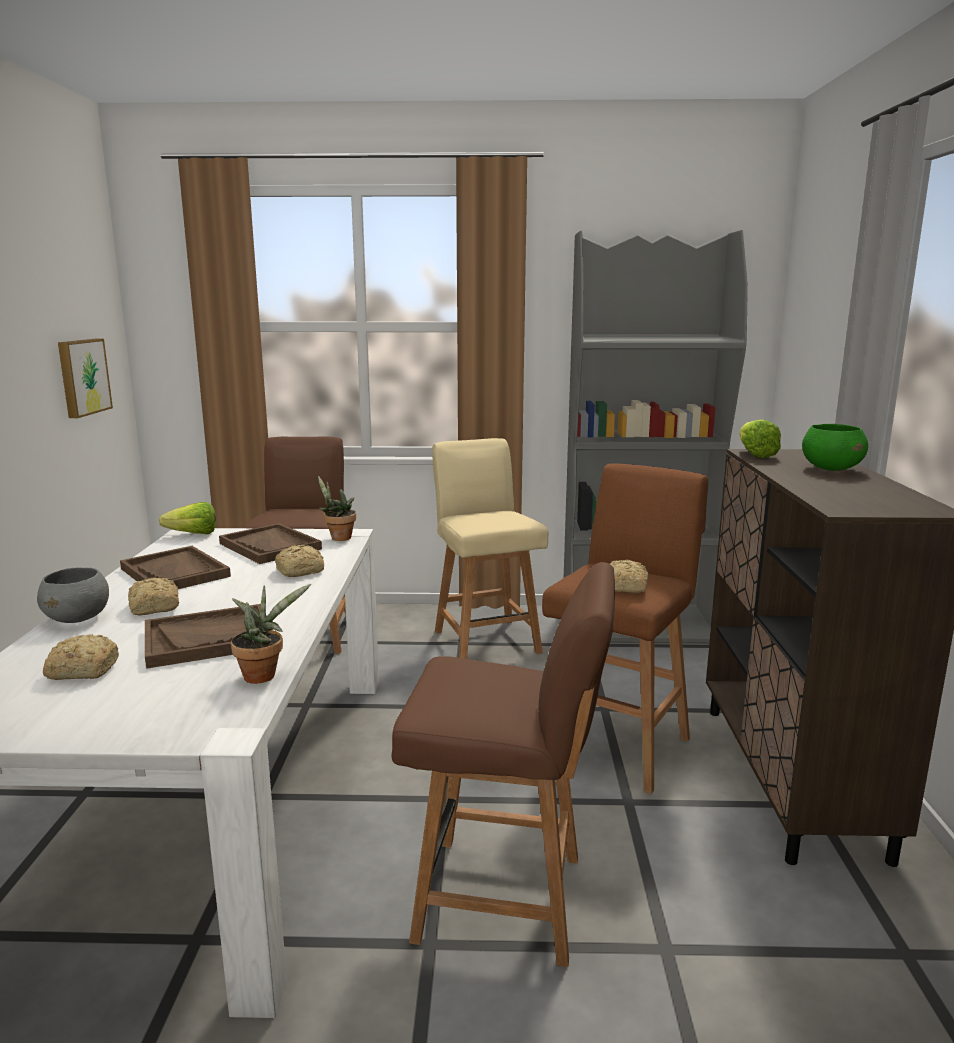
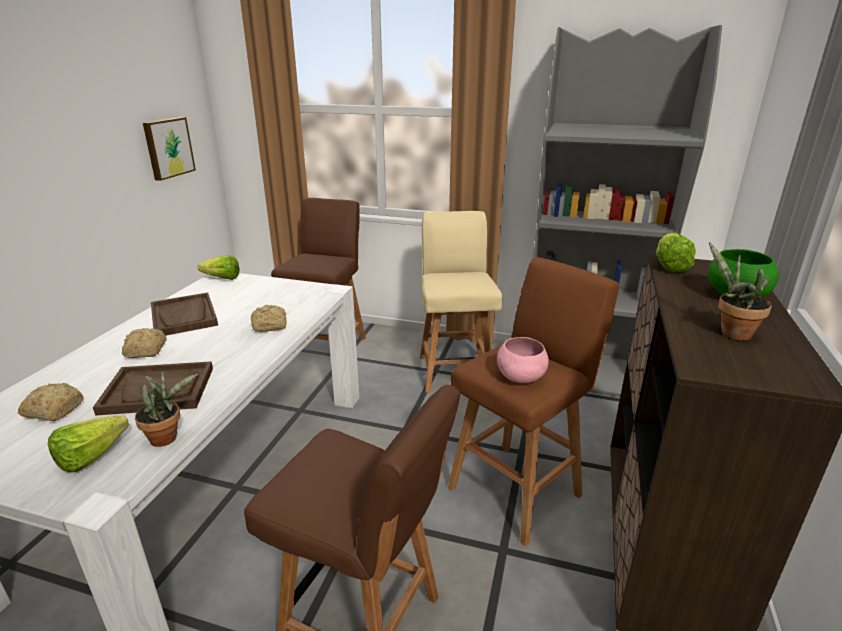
camera: 15 degrees right, 10 degrees up
(78, 618) = (90, 355): grey bowl -> none
(187, 699) = (98, 454): none -> lettuce
(270, 546) = (266, 296): brown tray -> none
(338, 537) = (320, 293): potted plant -> potted plant (730, 333)
(624, 587) = (520, 377): bread -> pink bowl

